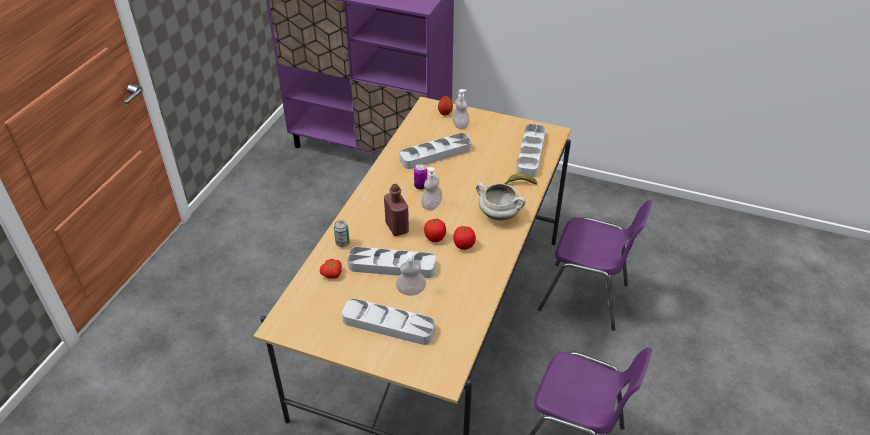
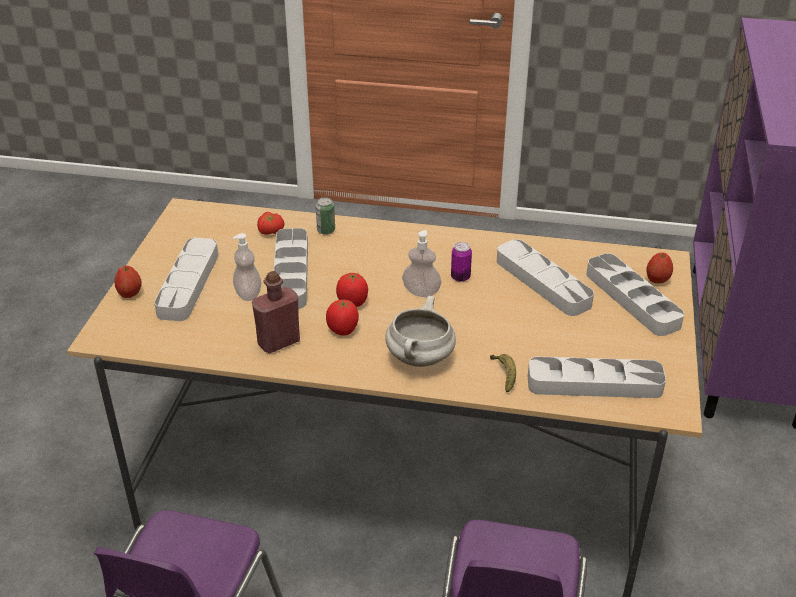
camera: 80 degrees right, 5 degrees down
(393, 362) = (130, 294): none -> apple
(397, 227) = (366, 268): red bottle -> red bottle (279, 342)
(460, 125) = (632, 299): soap dispenser -> grey tray

